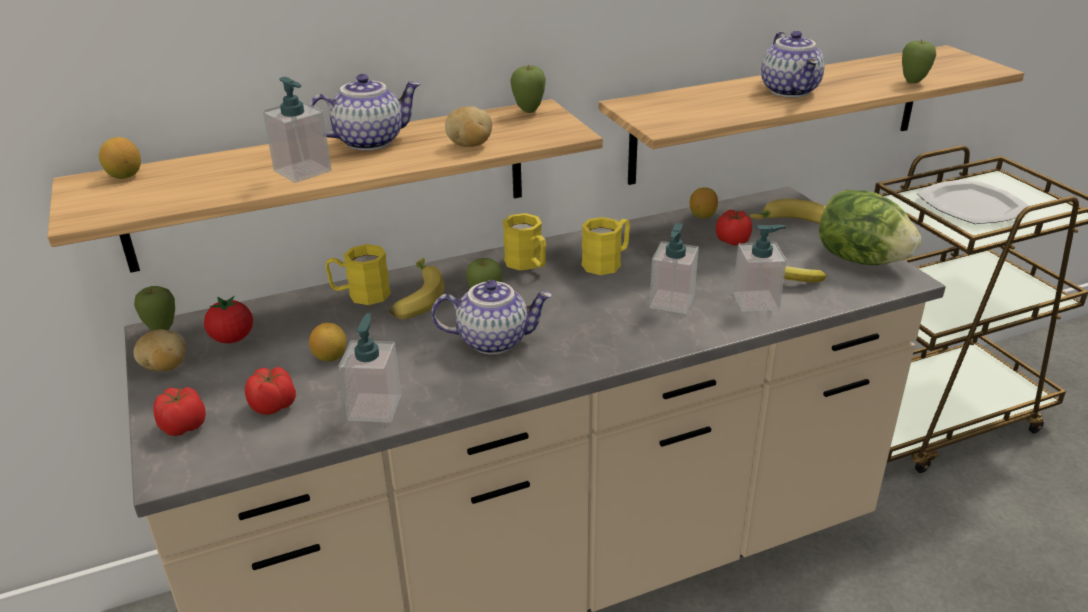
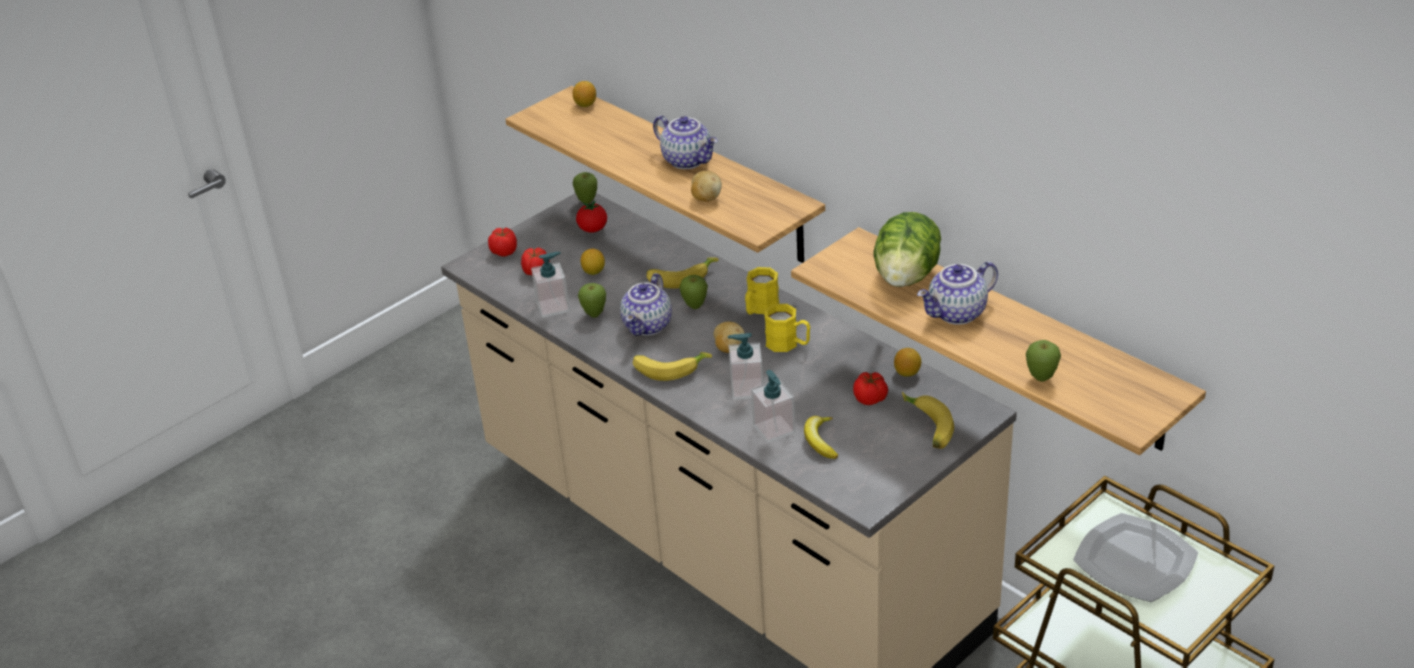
camera: 70 degrees right, 5 degrees up
(165, 367) = (552, 220): potato -> potato (729, 348)
(303, 171) = (627, 156): soap dispenser -> none
(360, 294) = (671, 254): yellow mug -> none
(494, 340) = (648, 326): teapot -> teapot turned 45 degrees clockwise
(529, 111) = (788, 201): apple -> apple (594, 315)
(595, 343) = (670, 368): none -> banana
(860, 260) = (883, 474): lettuce -> lettuce (906, 277)

